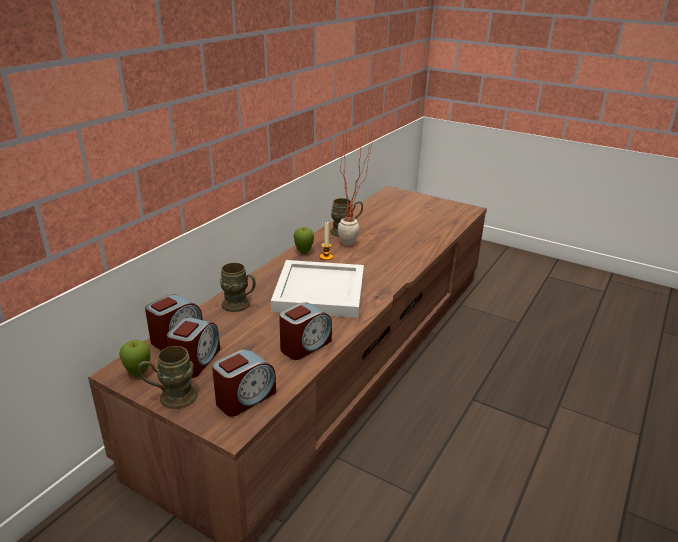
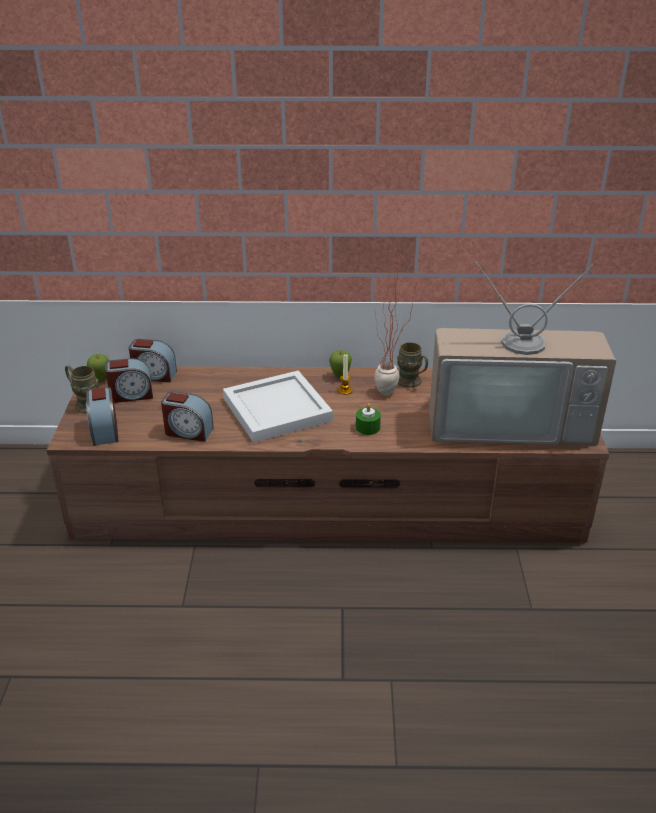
camera: 60 degrees right, 5 degrees up
(240, 306) = (219, 382): brown mug -> none
(245, 398) = (104, 431): alarm clock -> alarm clock turned 60 degrees clockwise
(387, 265) = (367, 427): none -> green candle
(428, 220) = (510, 421): none -> television

